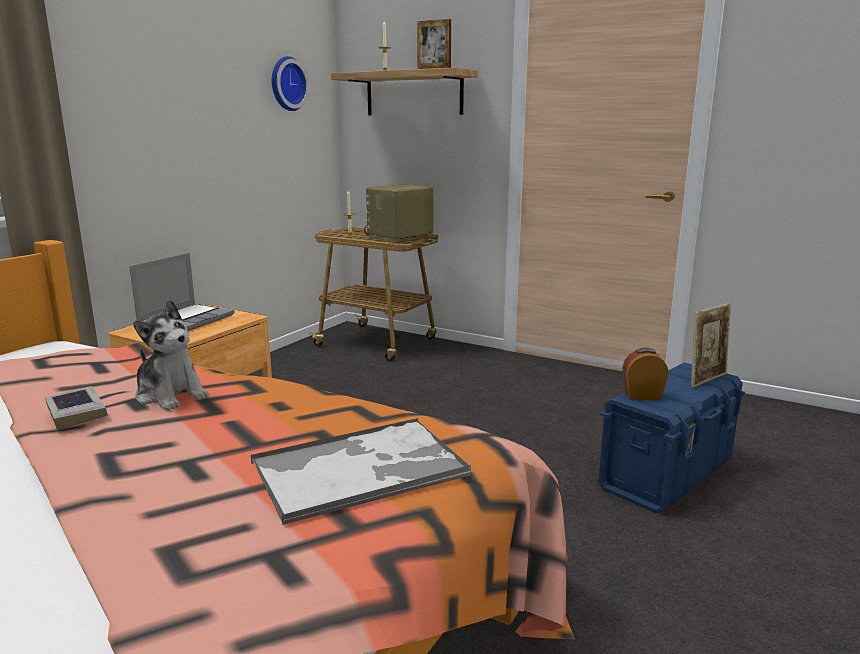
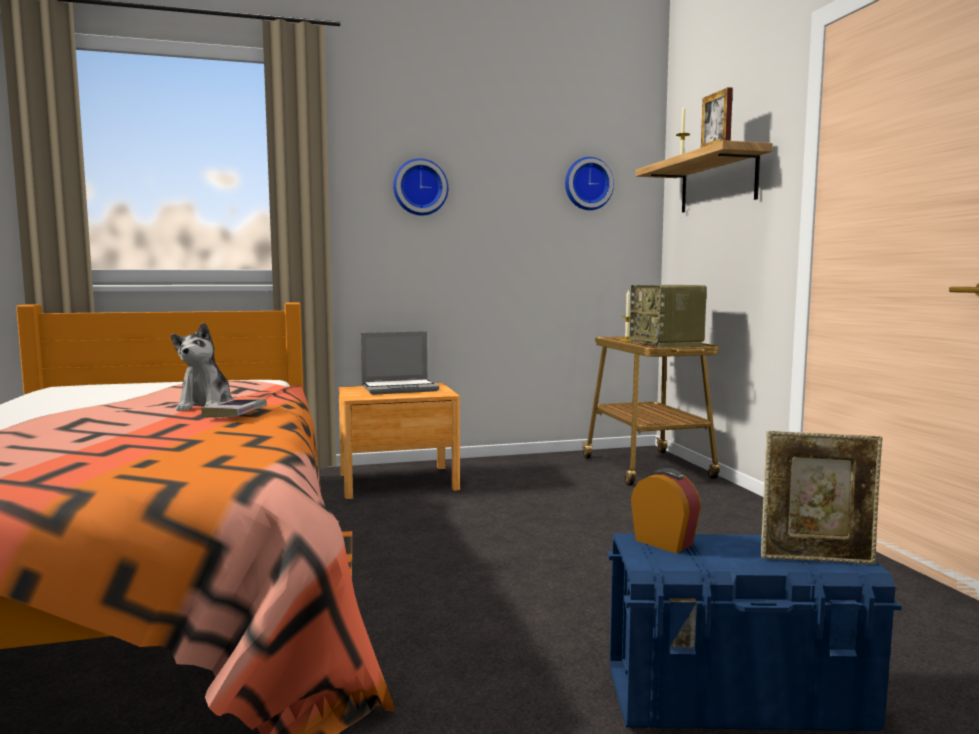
camera: 45 degrees right, 10 degrees down
(76, 413) = (144, 401): book -> book (235, 413)
(144, 86) = (420, 187): none -> wall clock
(361, 469) = (139, 462): tray -> none
(400, 237) = (667, 344): radio -> radio turned 105 degrees counterclockwise

